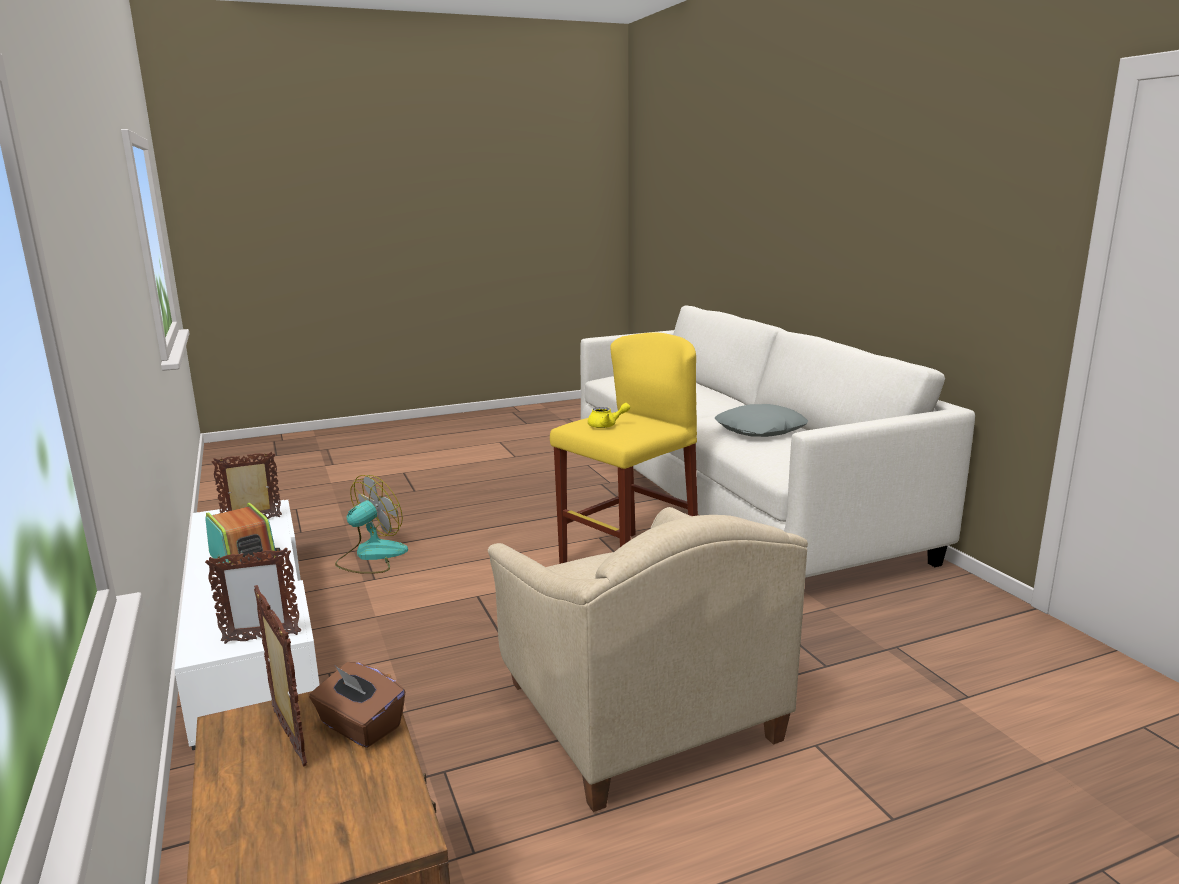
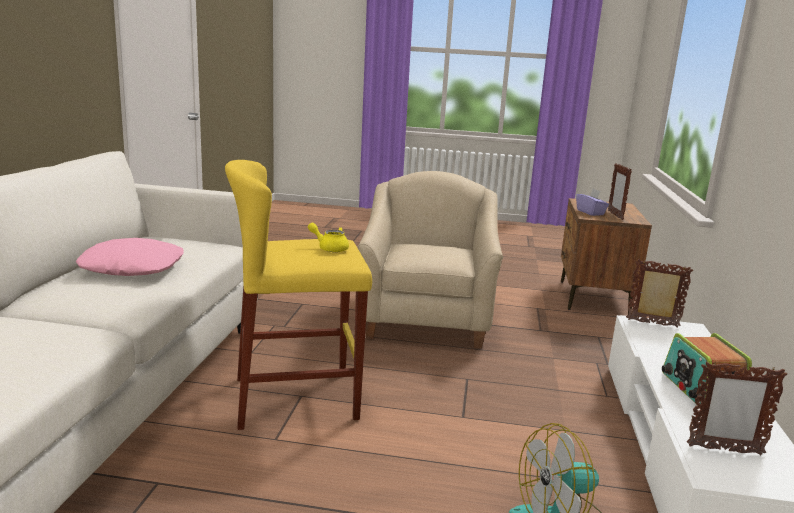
camera: 150 degrees left, 0 degrees up
(360, 726) = (590, 212): brown tissue box -> purple tissue box
(761, 430) = (133, 267): grey pillow -> pink pillow

